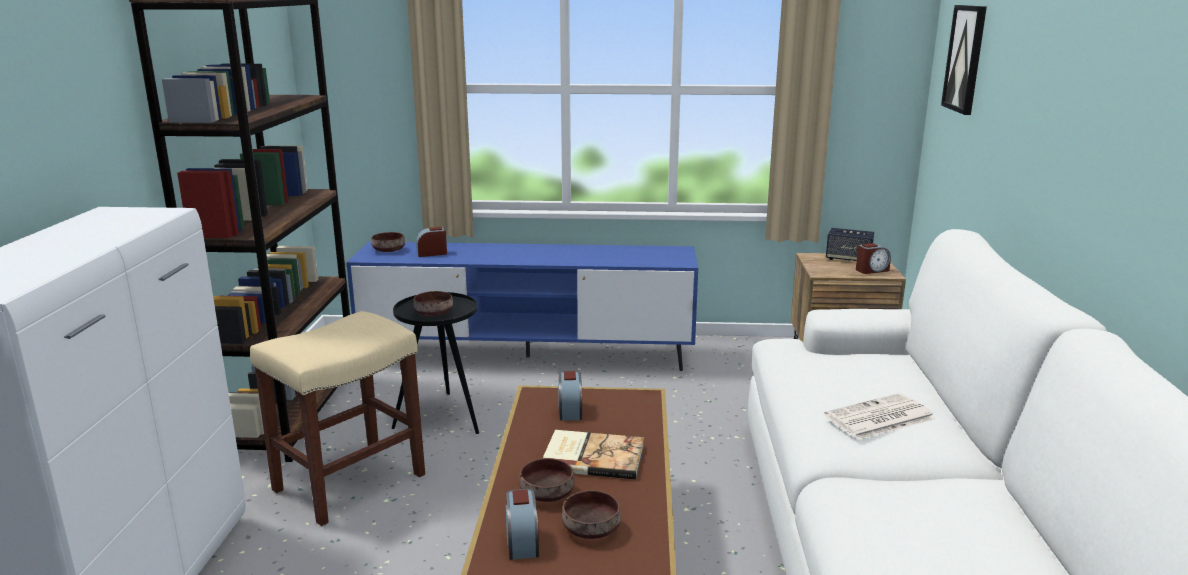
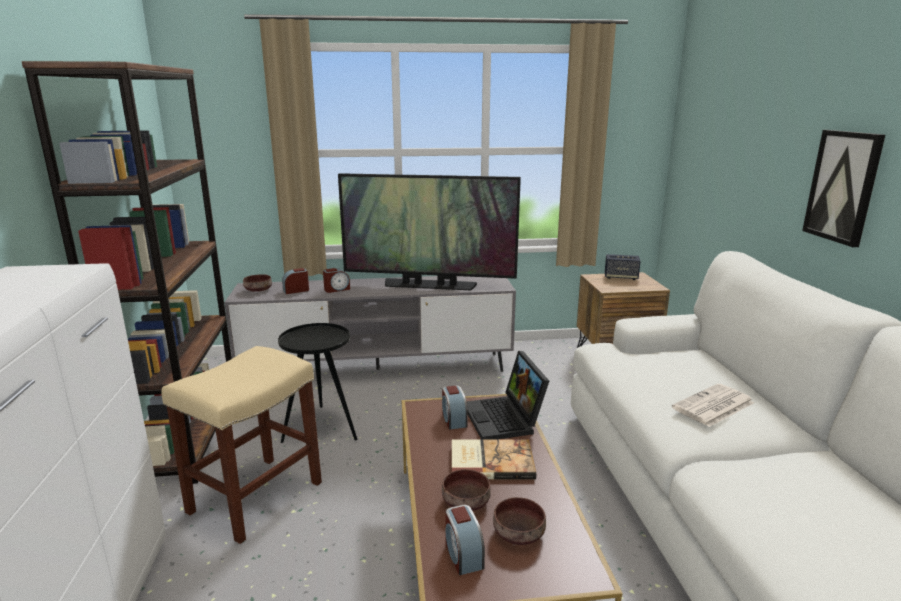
camera: 10 degrees left, 0 degrees up
(434, 313) = (314, 342): brown bowl -> none
(528, 357) = (377, 369): blue tv stand -> grey tv stand
(592, 256) = (429, 285): none -> television
(630, 415) = (505, 419): none -> laptop
(871, 270) = (642, 285): alarm clock -> alarm clock (337, 289)
(965, 58) = (710, 122): picture -> picture (843, 186)

